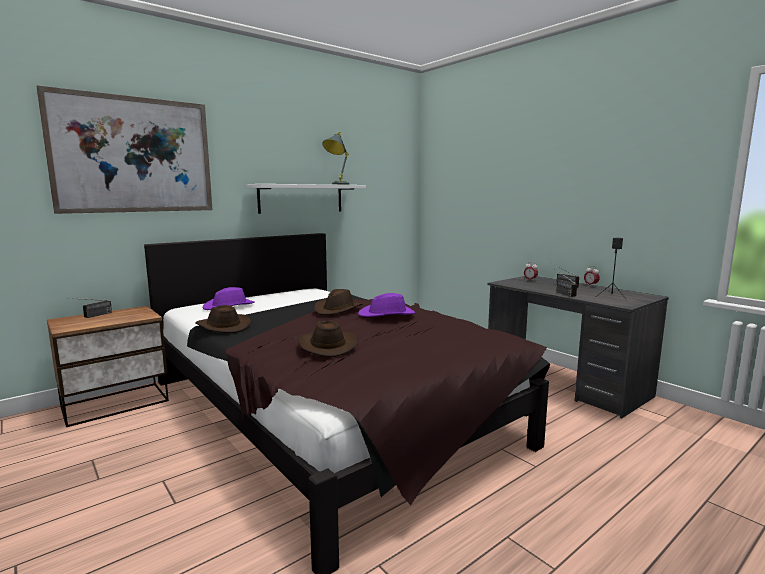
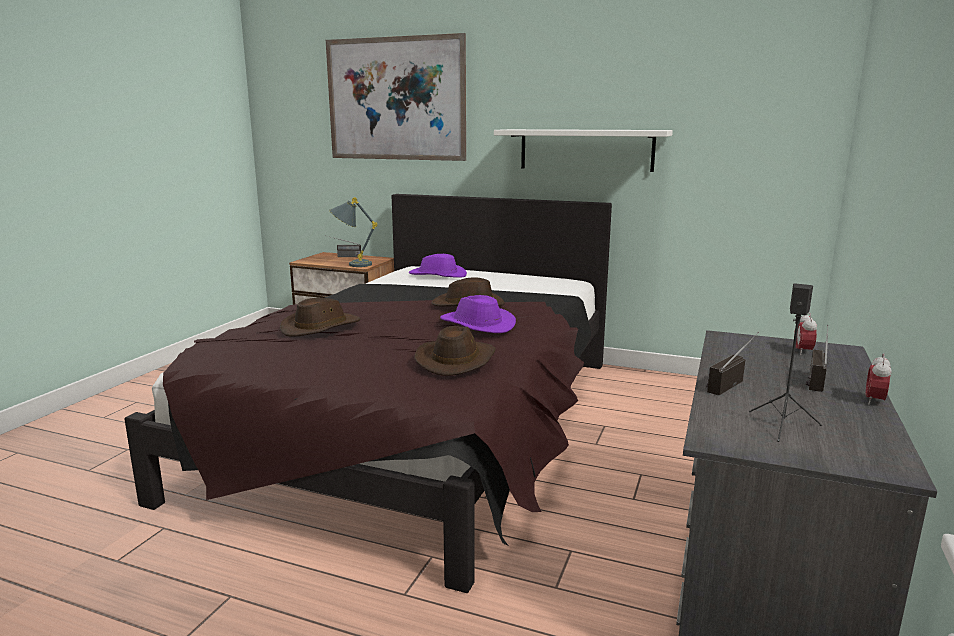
camera: 60 degrees right, 5 degrees up
(222, 327) = (363, 289): brown hat -> brown hat (456, 360)
(336, 184) = (627, 129): grey table lamp -> grey table lamp (351, 264)

